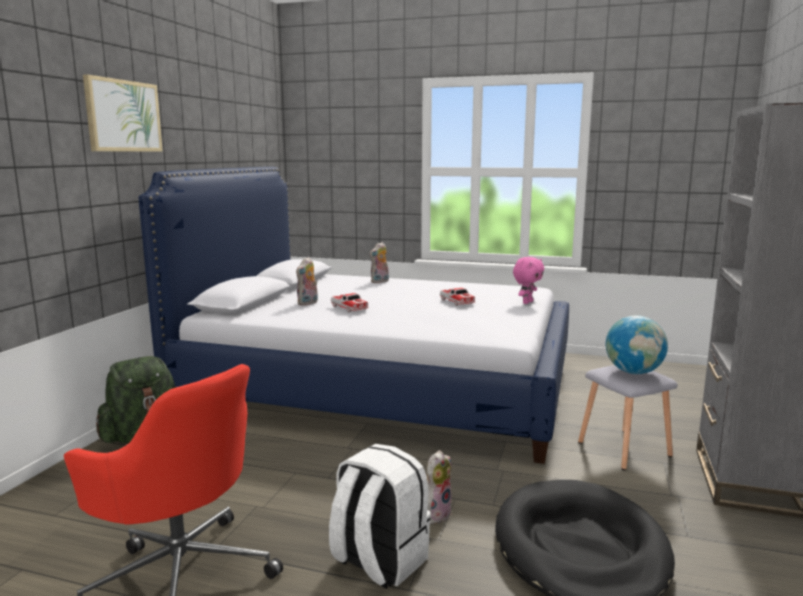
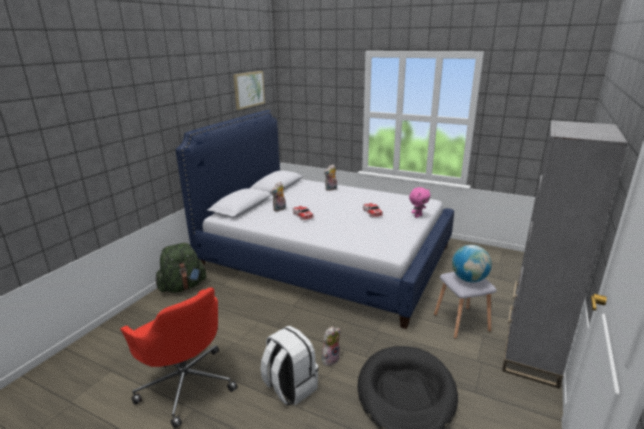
camera: 10 degrees right, 10 degrees up
(123, 116) = (164, 100): picture -> picture (248, 89)

